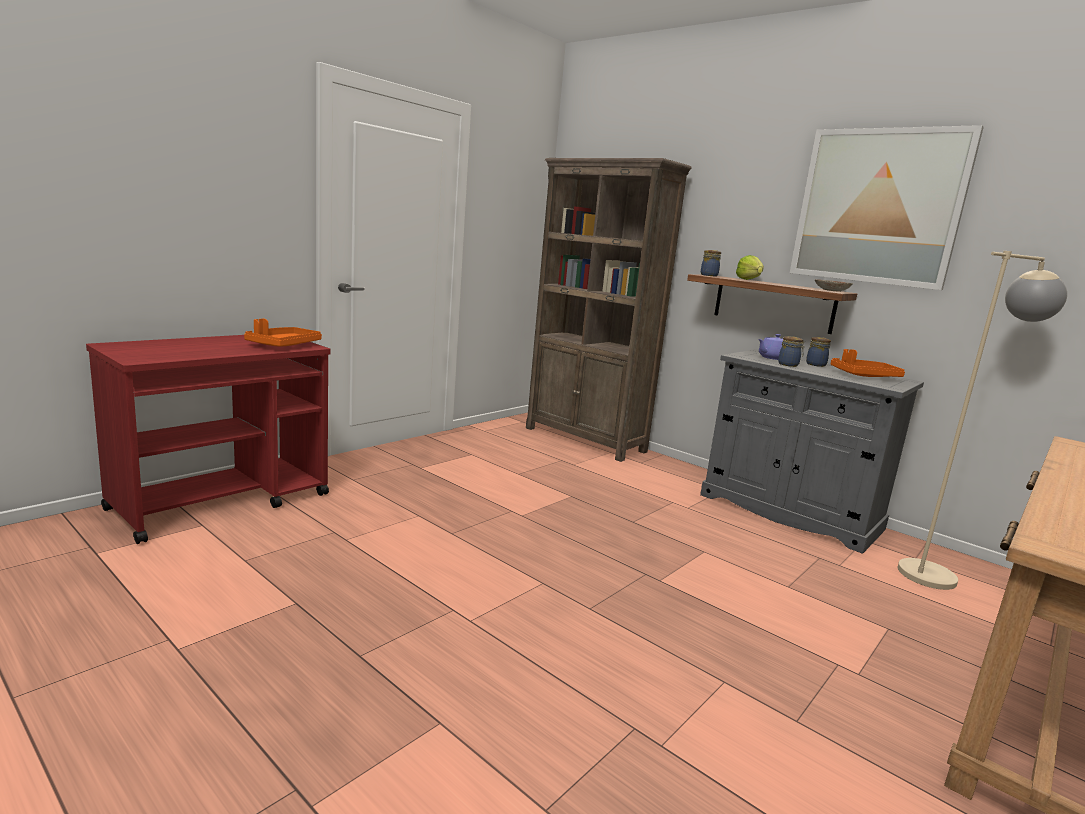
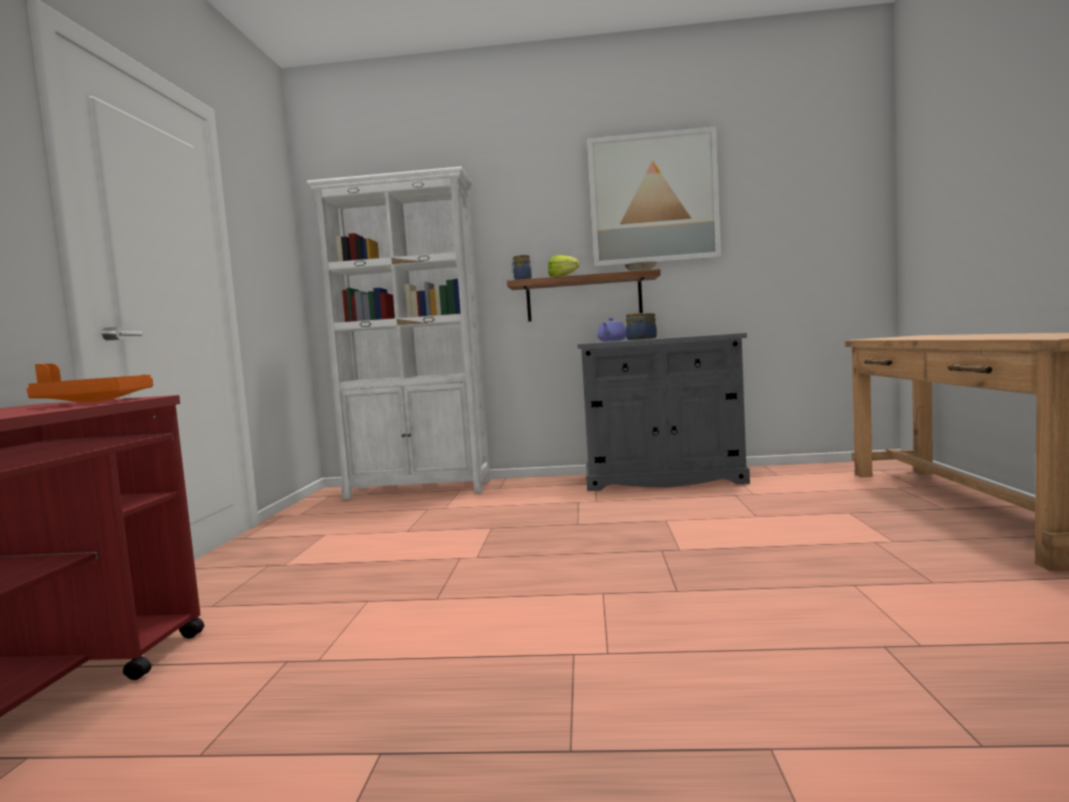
camera: 35 degrees left, 10 degrees down
(585, 440) = (420, 489): brown bookcase -> white bookcase
(864, 376) = (694, 335): orange tray -> none
(938, 573) = (803, 477): beige floor lamp -> none

